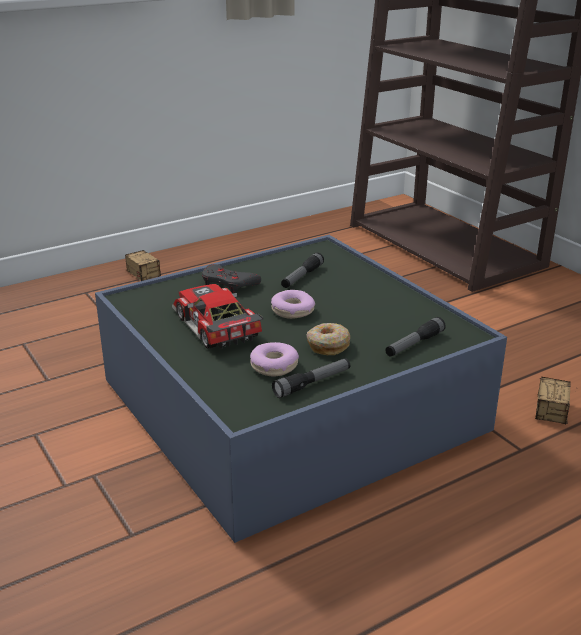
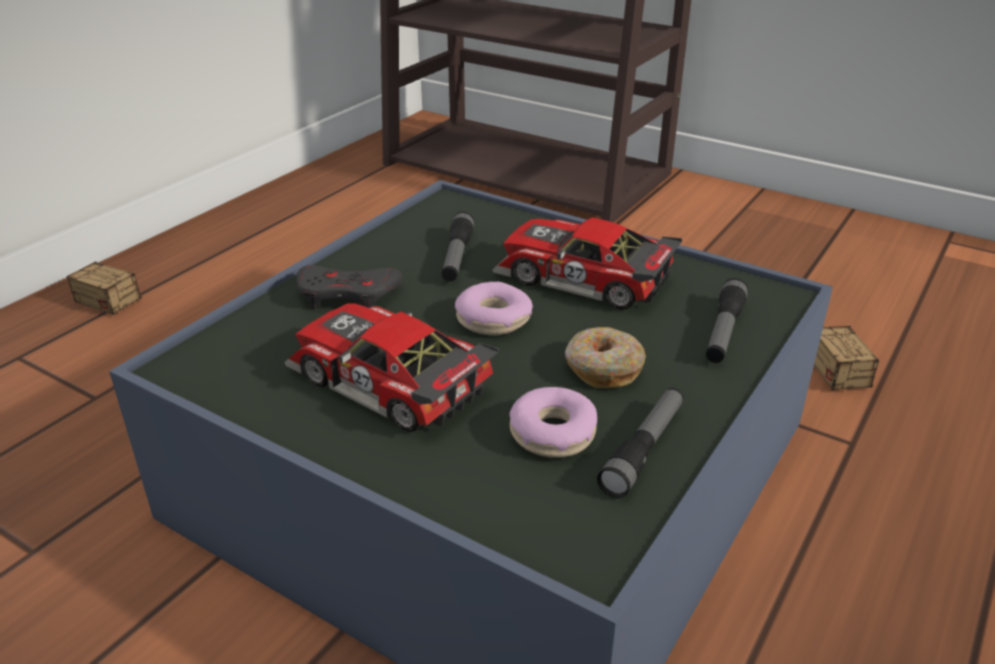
camera: 25 degrees left, 5 degrees up
(360, 303) = (582, 280): none -> toy car

